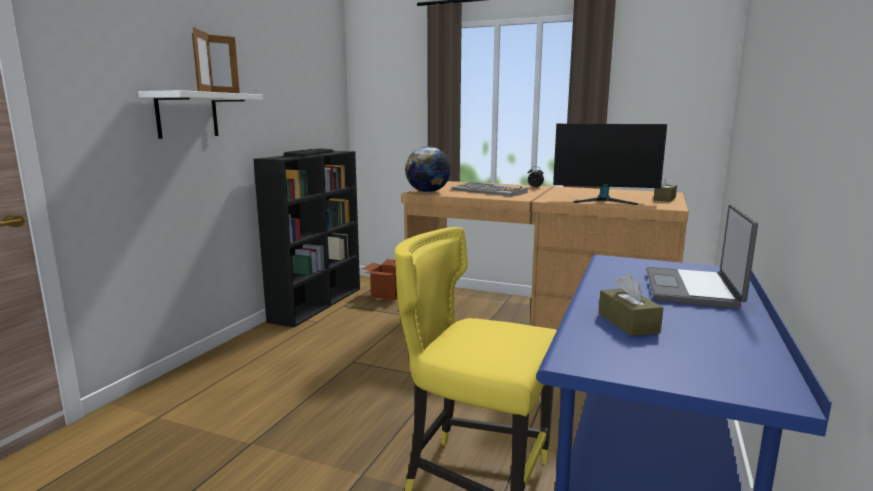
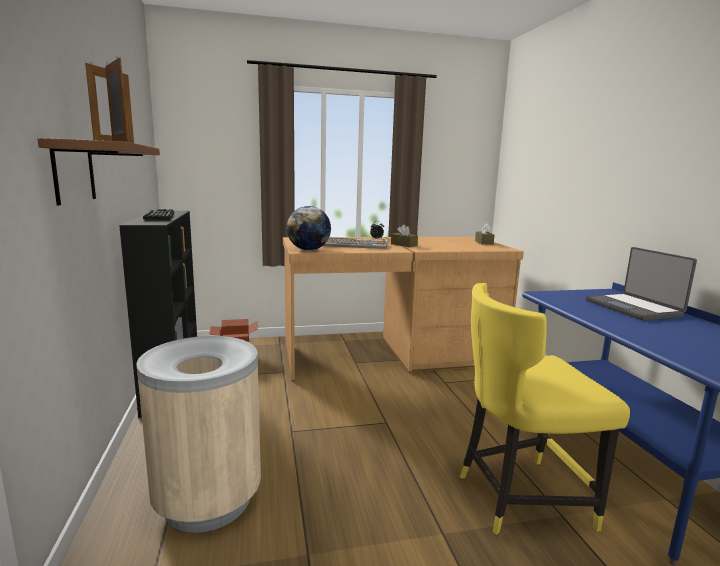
camera: 35 degrees left, 0 degrees up
(187, 115) = (73, 172): white shelf -> brown shelf
(238, 387) = (207, 501): none -> beige trash can
(604, 201) = (456, 247): monitor -> none
(628, 323) = (674, 340): brown tissue box -> brown tissue box (404, 245)

